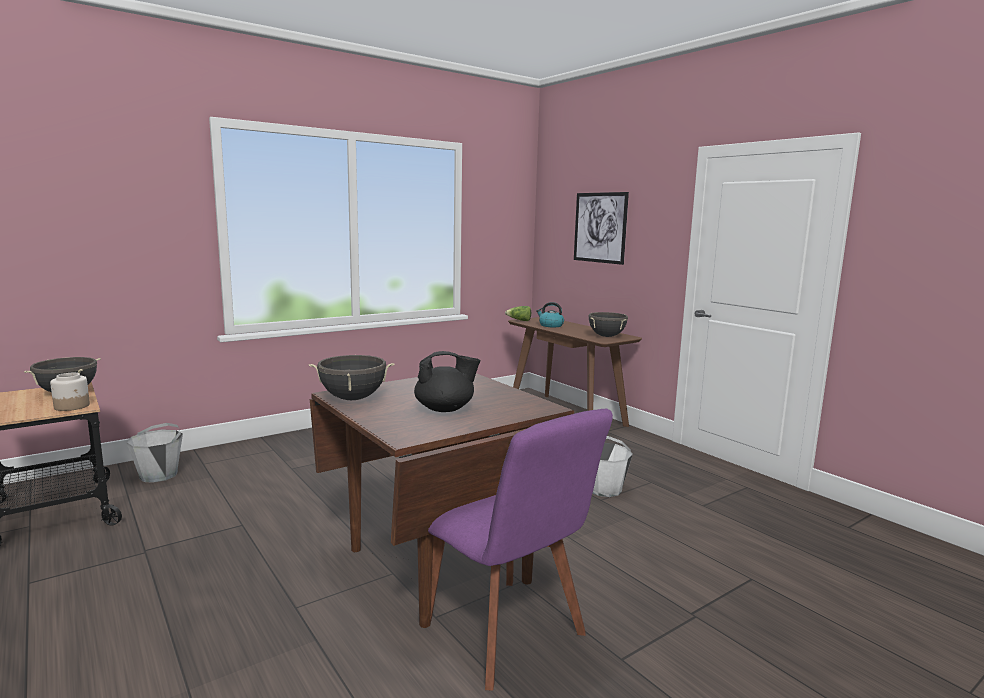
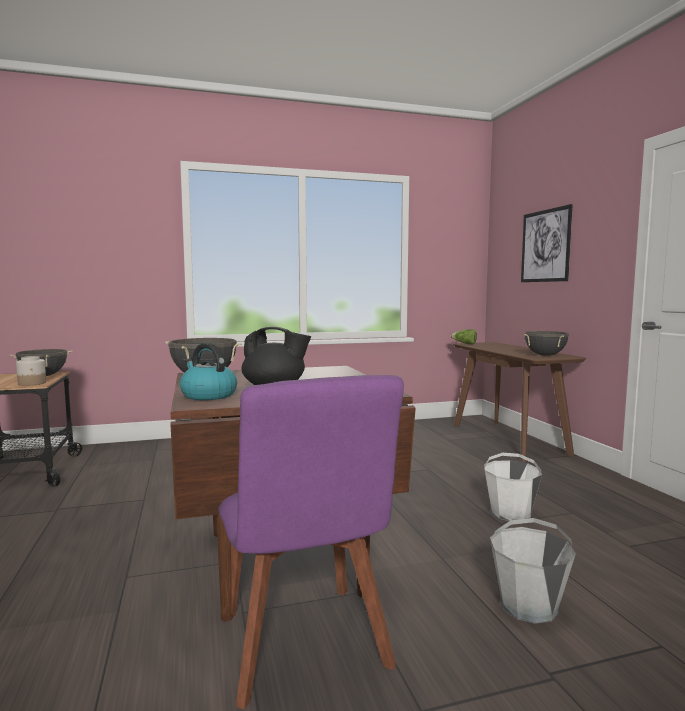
camera: 20 degrees right, 5 degrees down
(159, 475) = (117, 455): grey bucket -> grey bucket (529, 606)
(550, 325) = (492, 347): kettle -> kettle (208, 395)

